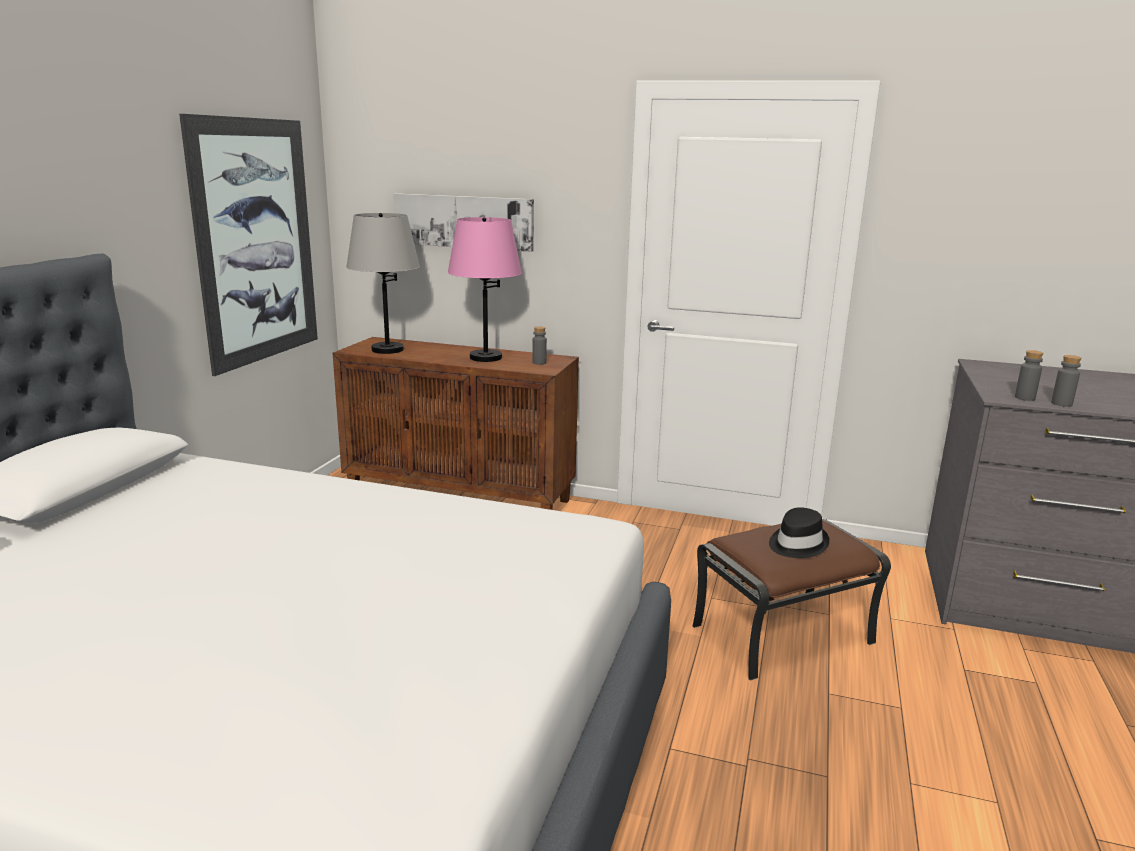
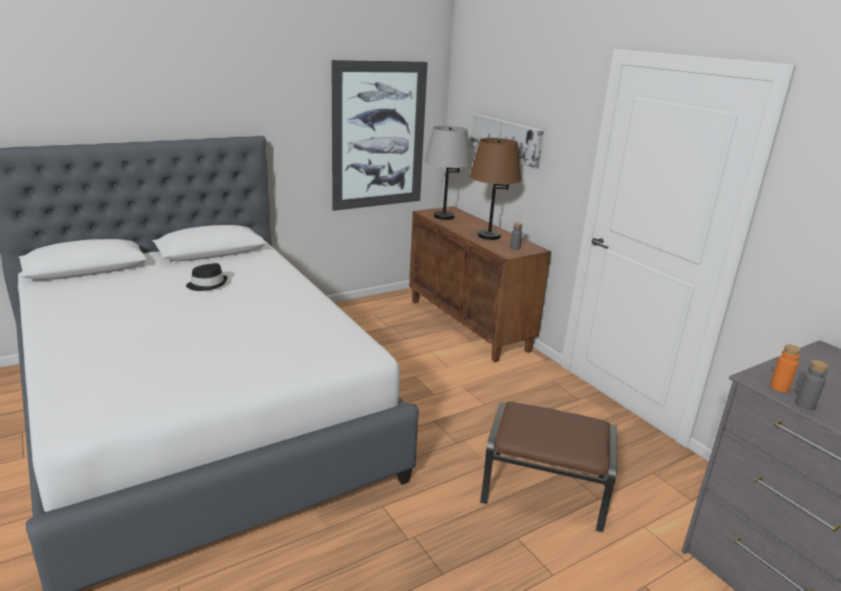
camera: 40 degrees right, 5 degrees up
(485, 358) = (489, 236): pink table lamp -> brown table lamp
(796, 544) = (551, 428): black hat -> black hat (207, 284)
(1024, 398) = (779, 387): grey bottle -> orange bottle

